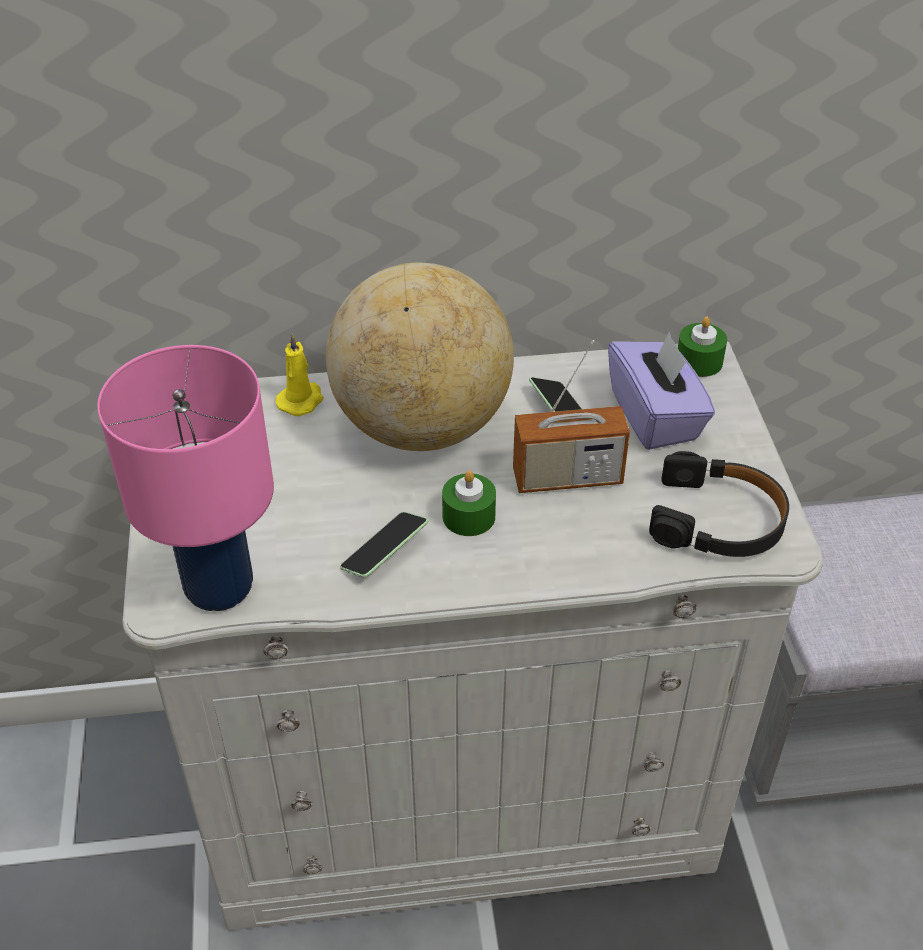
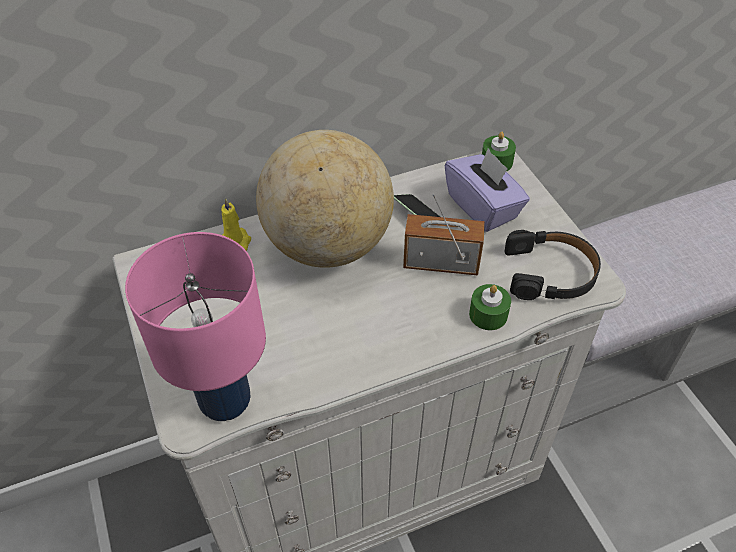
camera: 15 degrees left, 5 degrees up
(385, 553) = (336, 346): phone -> none
(468, 516) = (384, 306): green candle -> green candle (488, 315)
(567, 478) = (441, 263): radio -> radio turned 150 degrees counterclockwise

